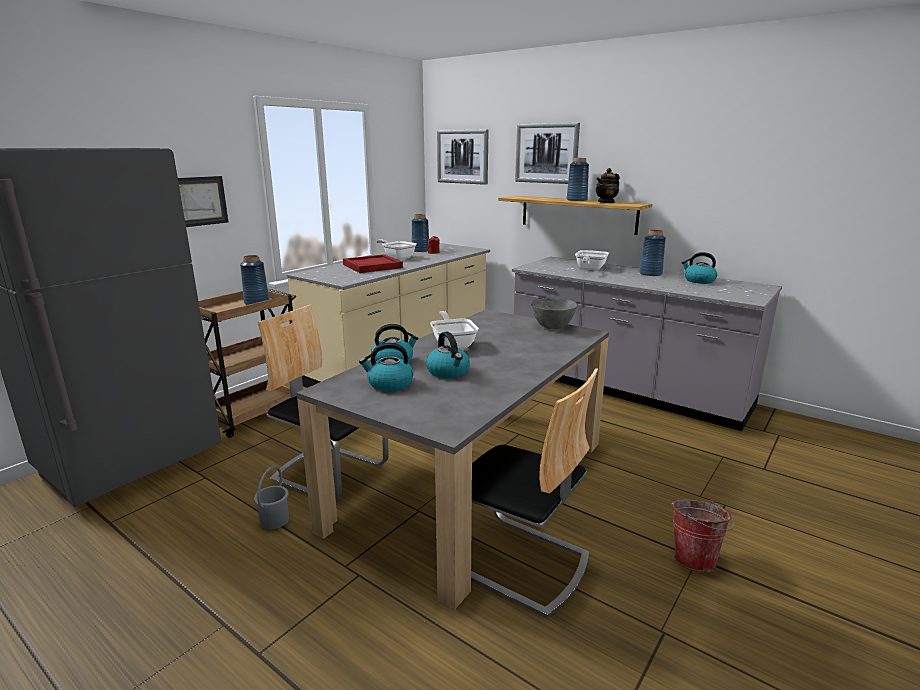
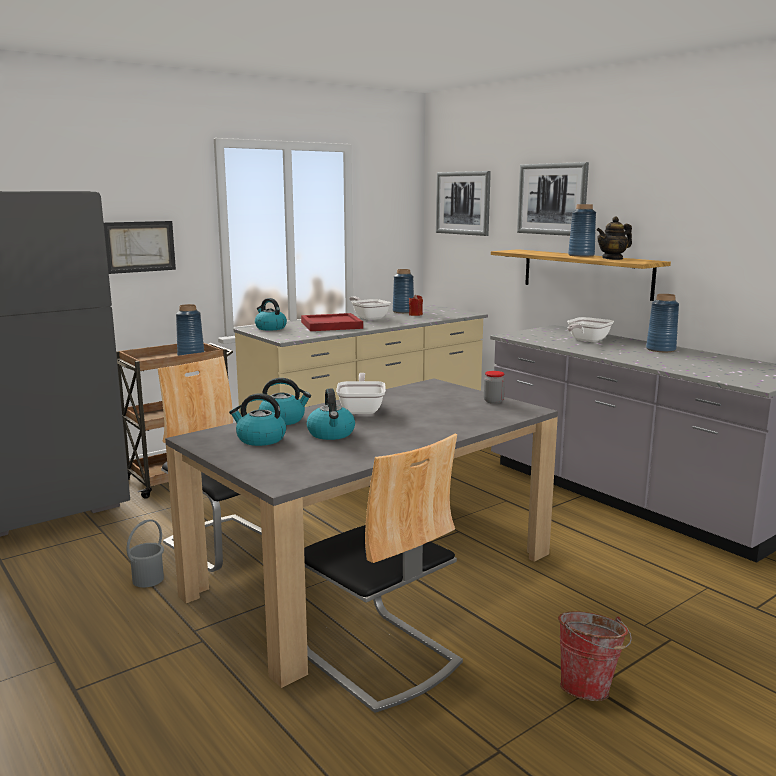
camera: 15 degrees right, 5 degrees down
(552, 327) = (493, 401): grey bowl -> jar
(698, 280) = (716, 360): kettle -> kettle (270, 328)

